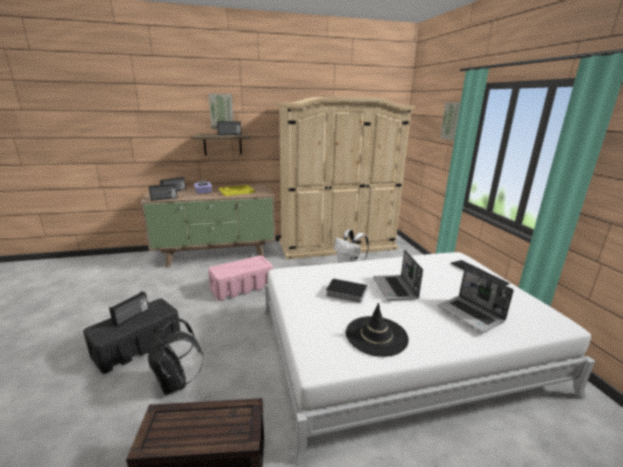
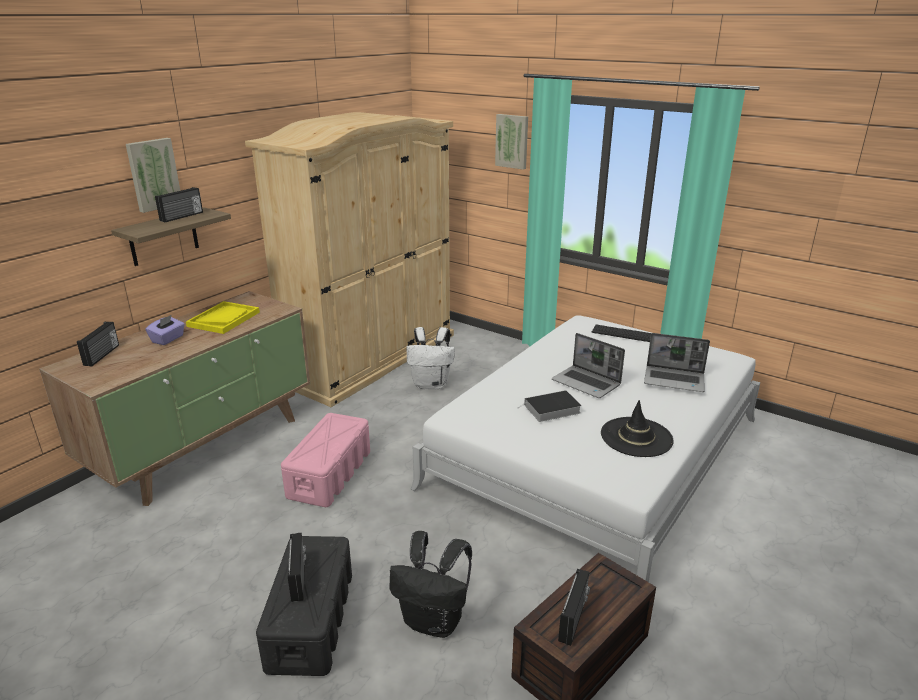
camera: 40 degrees left, 5 degrees up
(164, 198) = (123, 375): radio -> radio (574, 619)

